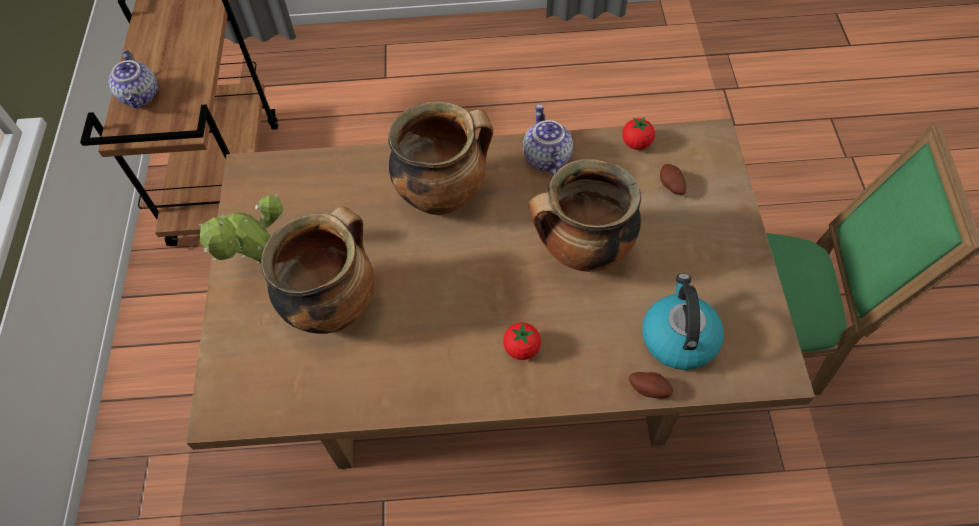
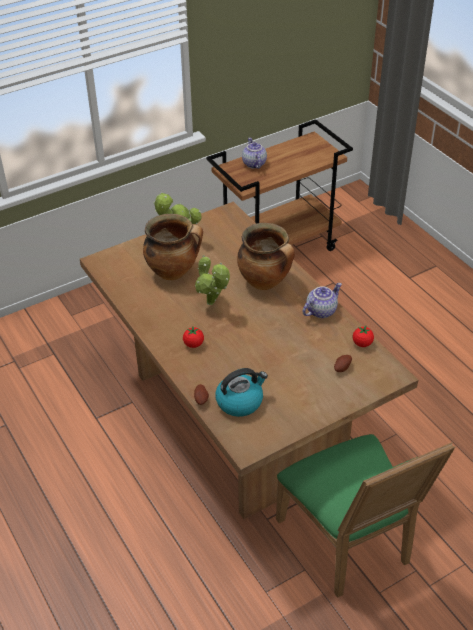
camera: 60 degrees right, 15 degrees down
(141, 96) = (253, 164): teapot -> teapot turned 120 degrees clockwise
(446, 284) = (212, 304): none -> potted plant
(582, 253) = (267, 347): cooking pot -> none

